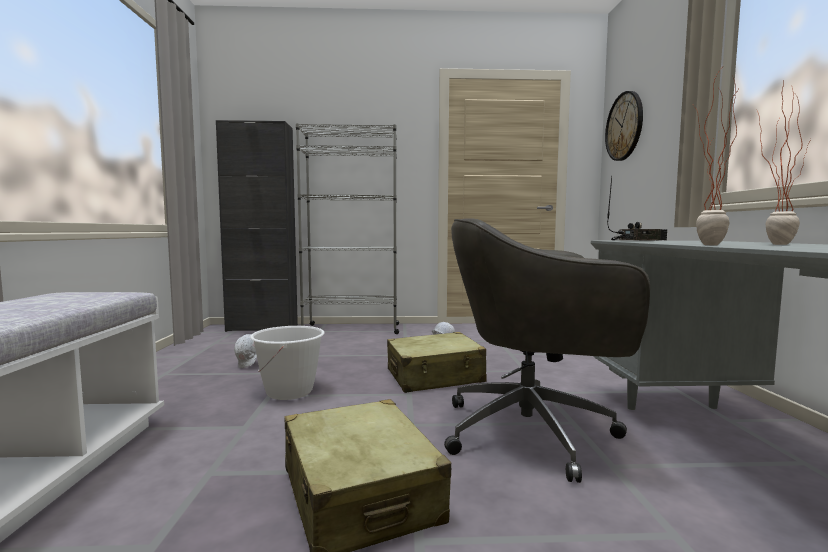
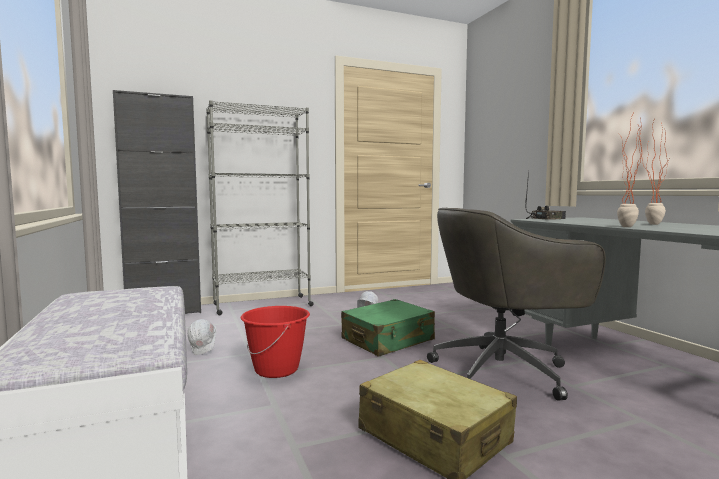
camera: 20 degrees left, 0 degrees up
(290, 392) = (277, 369): white bucket -> red bucket
(435, 376) = (388, 340): beige suitcase -> green suitcase
(624, 126) = (488, 120): wall clock -> none

